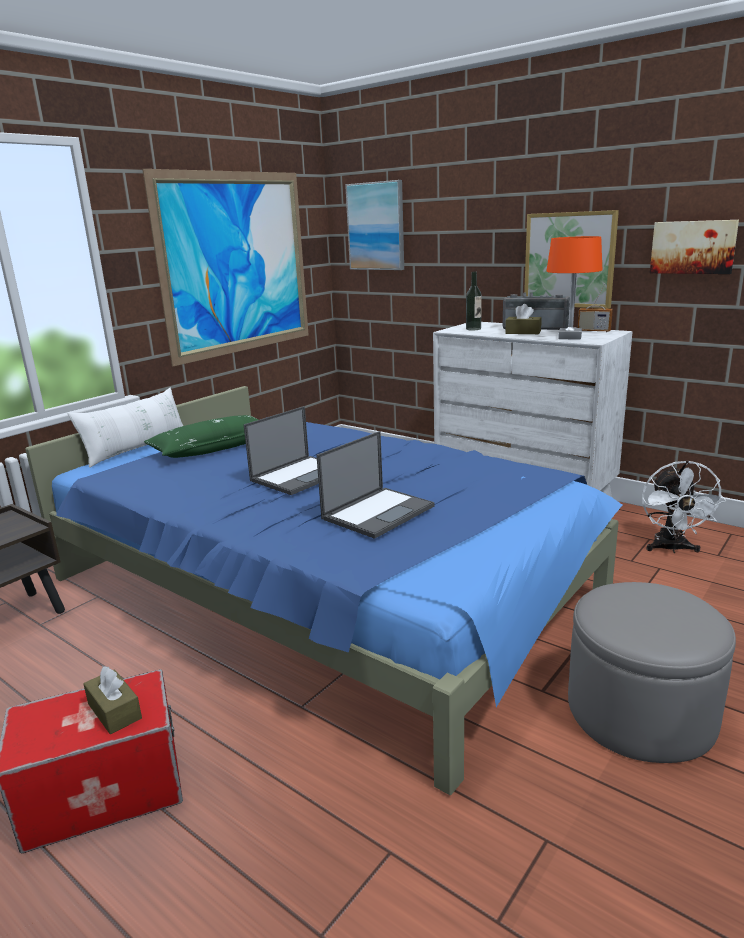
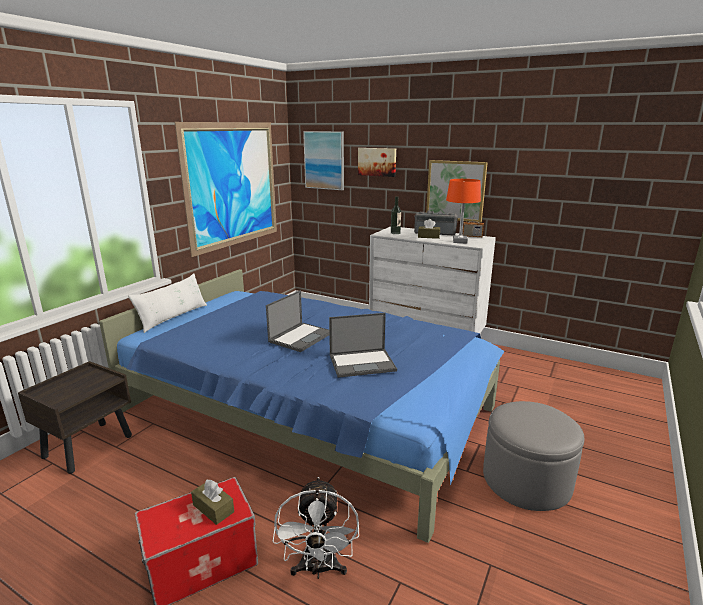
camera: 10 degrees left, 0 degrees up
(213, 448) = (230, 317): green pillow -> none
(378, 512) = (363, 363): laptop -> laptop turned 45 degrees clockwise
(671, 549) = (522, 373): white fan -> white fan (318, 569)
(693, 247) = (533, 188): picture -> picture (377, 162)

